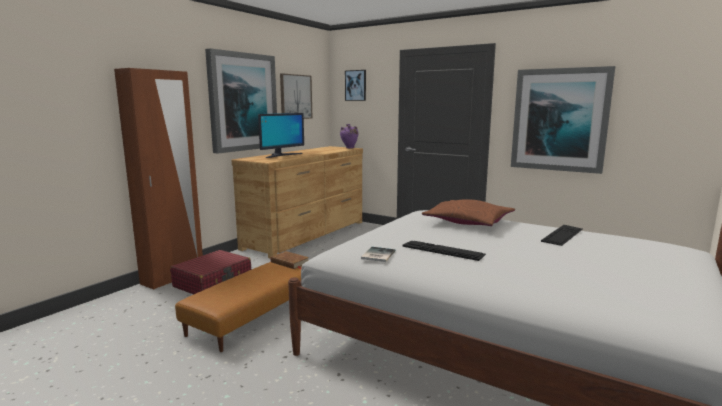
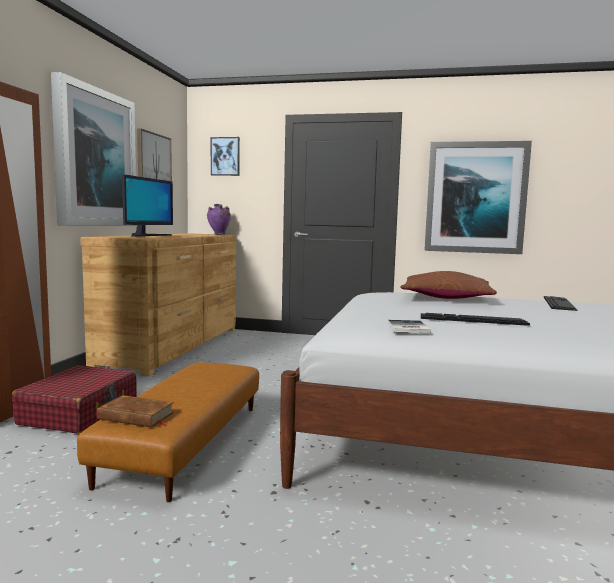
camera: 20 degrees left, 5 degrees down
(289, 263) = (212, 369): brown book -> brown book (136, 416)

